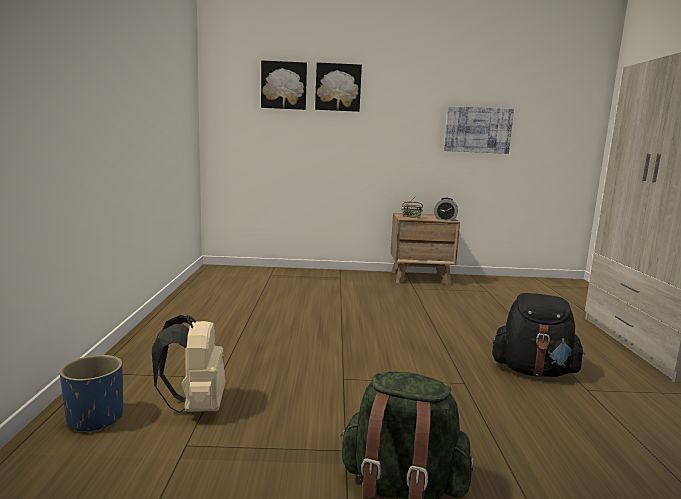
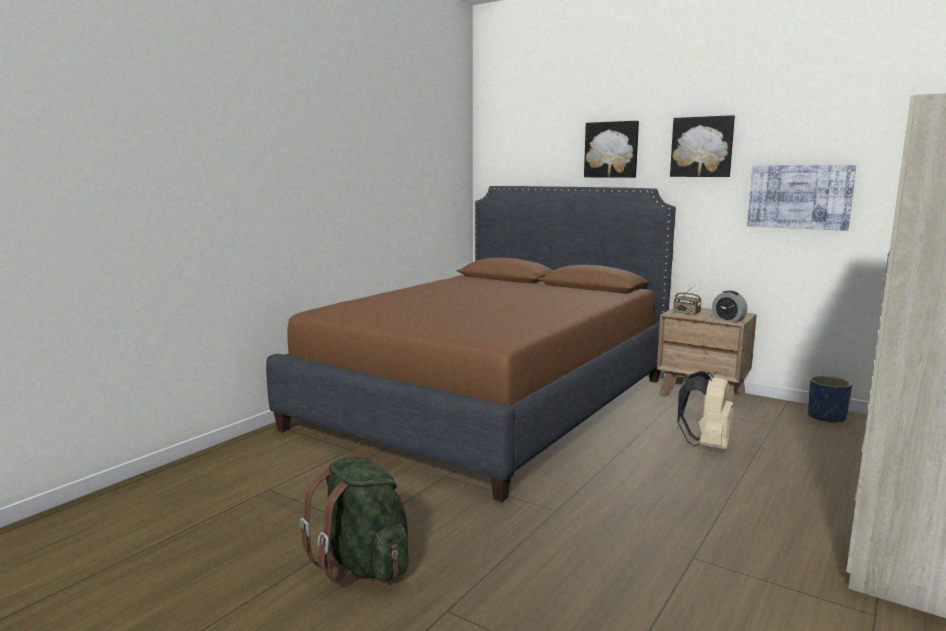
camera: 35 degrees right, 0 degrees up
(95, 419) = (240, 457): blue planter -> blue planter (826, 417)
(196, 406) = (307, 466): beige backpack -> beige backpack (707, 445)
(284, 85) = (553, 151): picture -> picture (702, 147)
(286, 308) = (489, 402): none -> brown bed
(533, 371) = (660, 522): black backpack -> none

